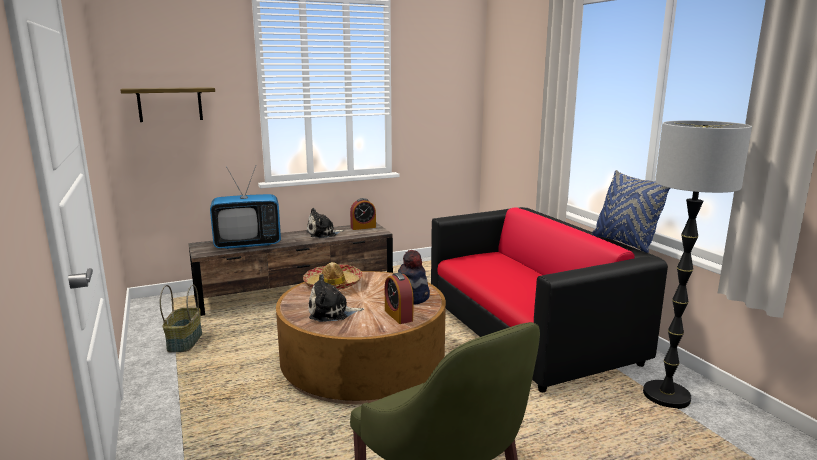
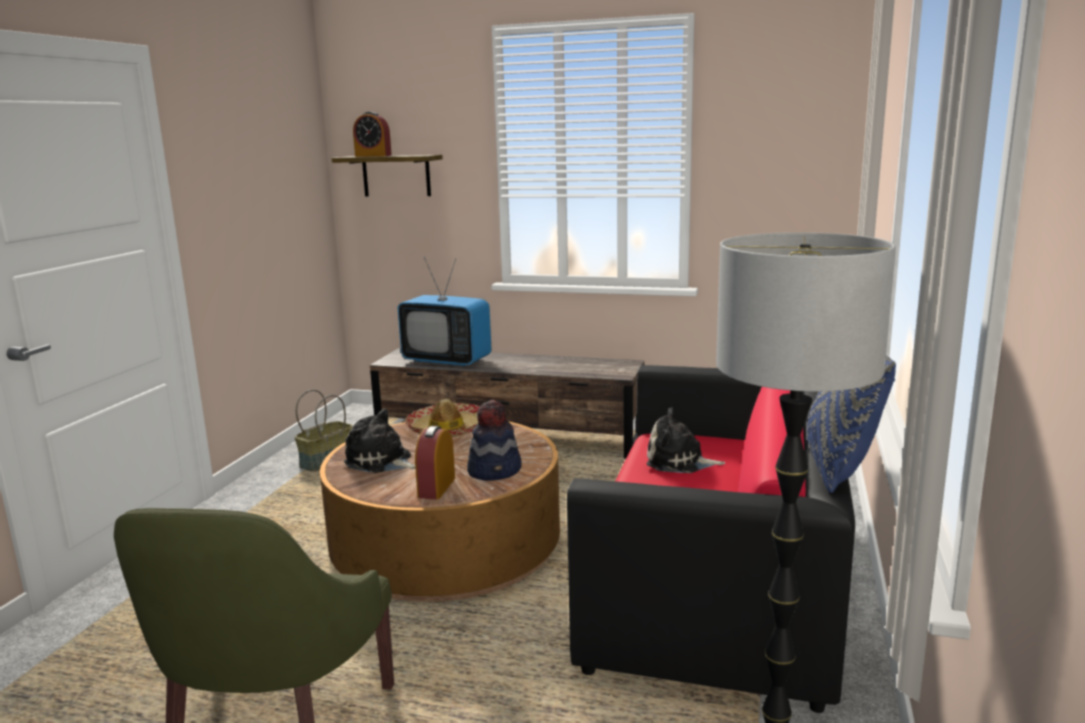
camera: 40 degrees right, 0 degrees up
(323, 234) = (548, 364): plush toy -> plush toy (679, 462)
(363, 227) = (612, 364): alarm clock -> alarm clock (373, 156)

